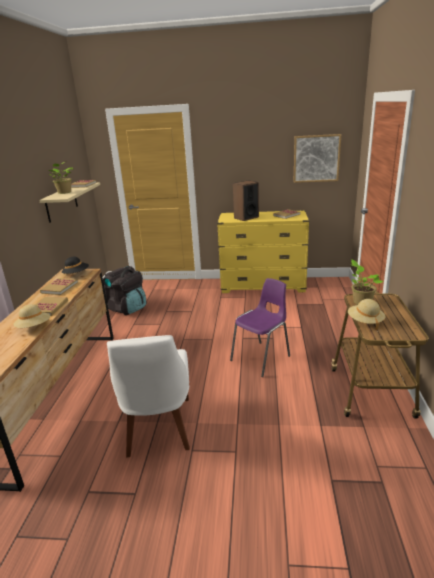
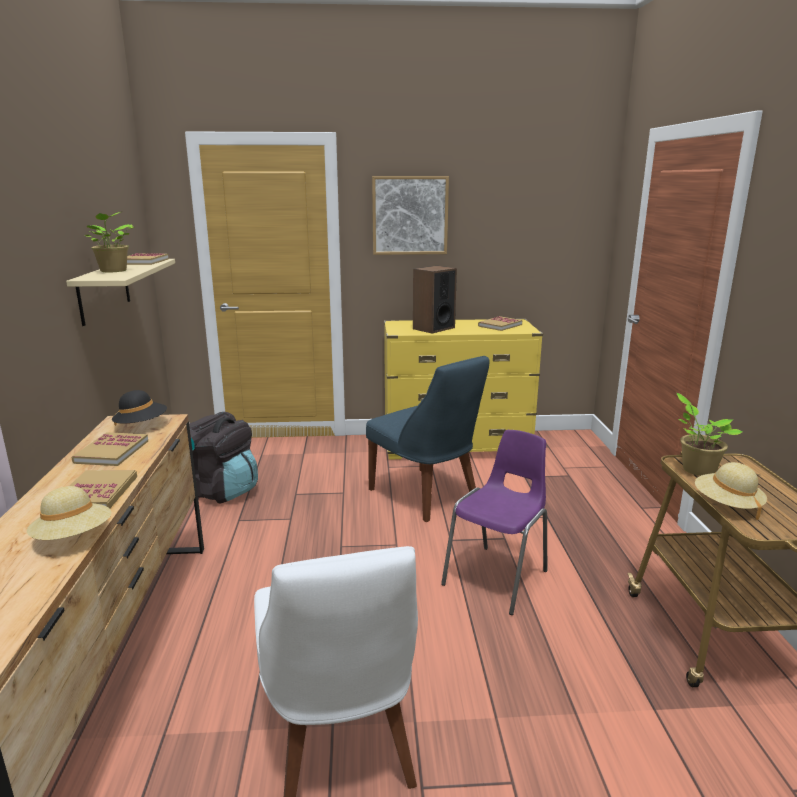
camera: 10 degrees left, 5 degrees down
(237, 314) = (426, 496): none -> blue chair
(316, 158) = (545, 234): picture -> picture (410, 215)

